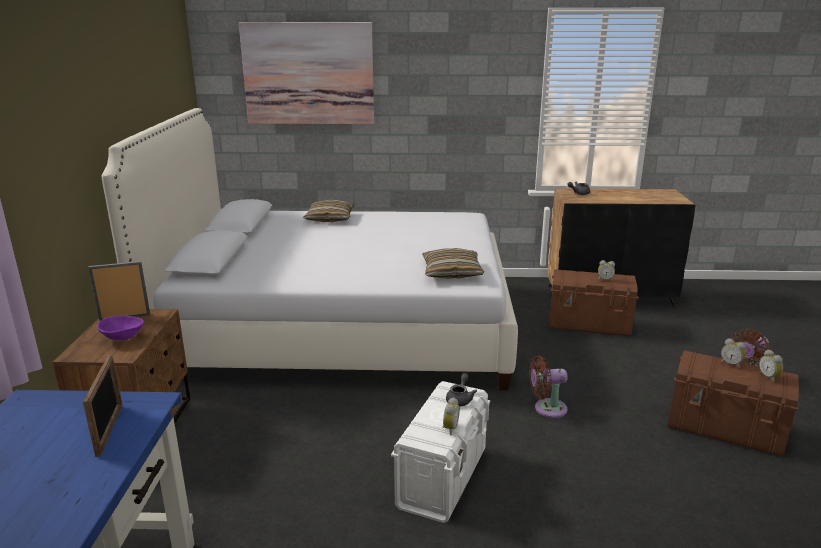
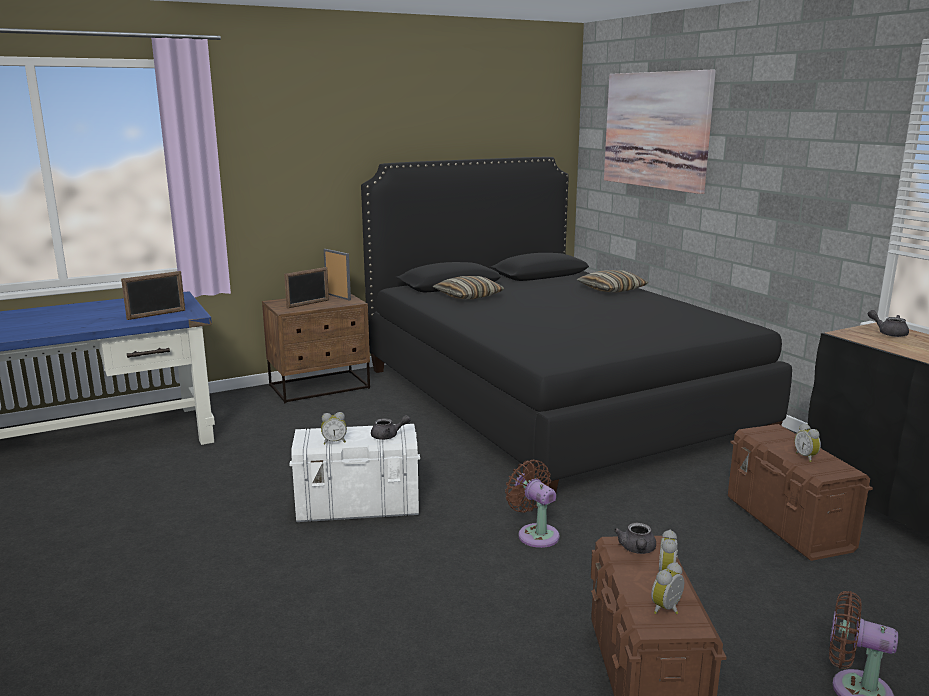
camera: 60 degrees right, 5 degrees down
(123, 338) = (308, 304): purple bowl -> picture frame
(340, 328) = (550, 401): white bed -> black bed
(451, 272) = (555, 347): pillow -> pillow (468, 296)
(699, 363) = (637, 550): none -> grey teapot

